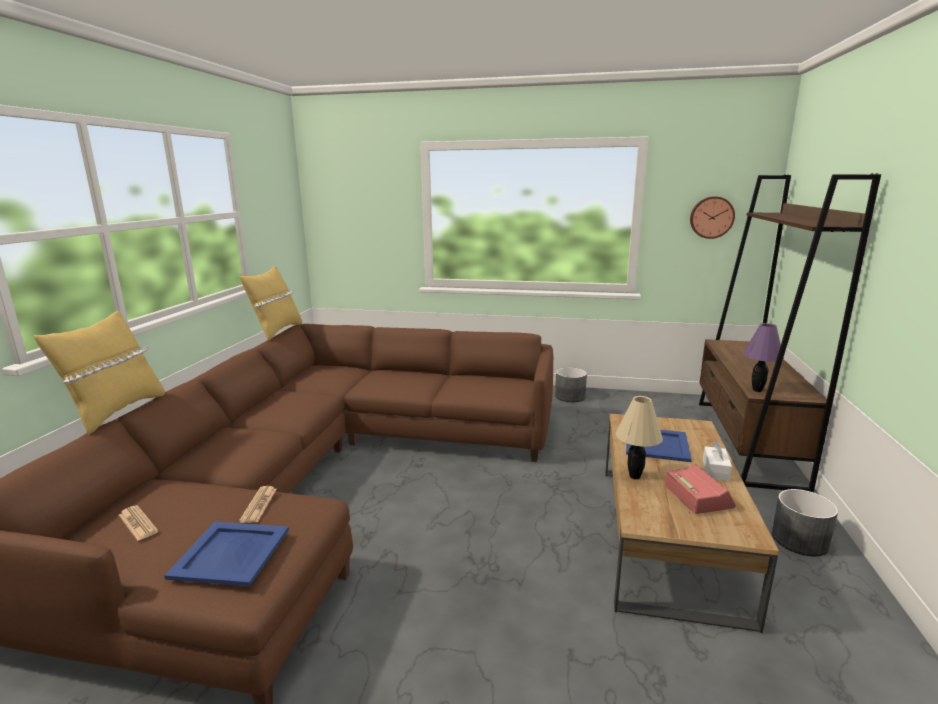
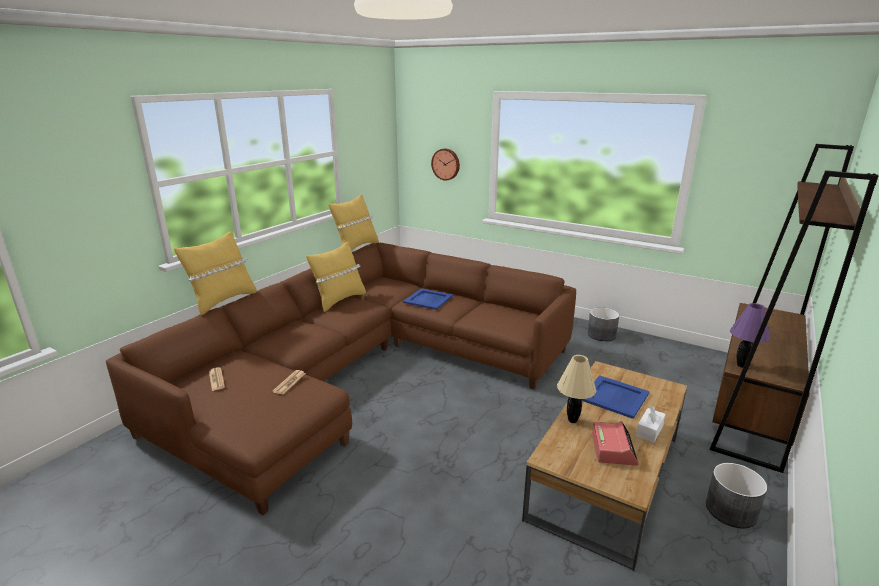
camera: 20 degrees right, 5 degrees up
(230, 552) = (258, 410): blue tray -> blue tray (428, 299)
(273, 396) = (339, 300): none -> yellow pillow
(711, 217) = (767, 180): wall clock -> wall clock (446, 164)

